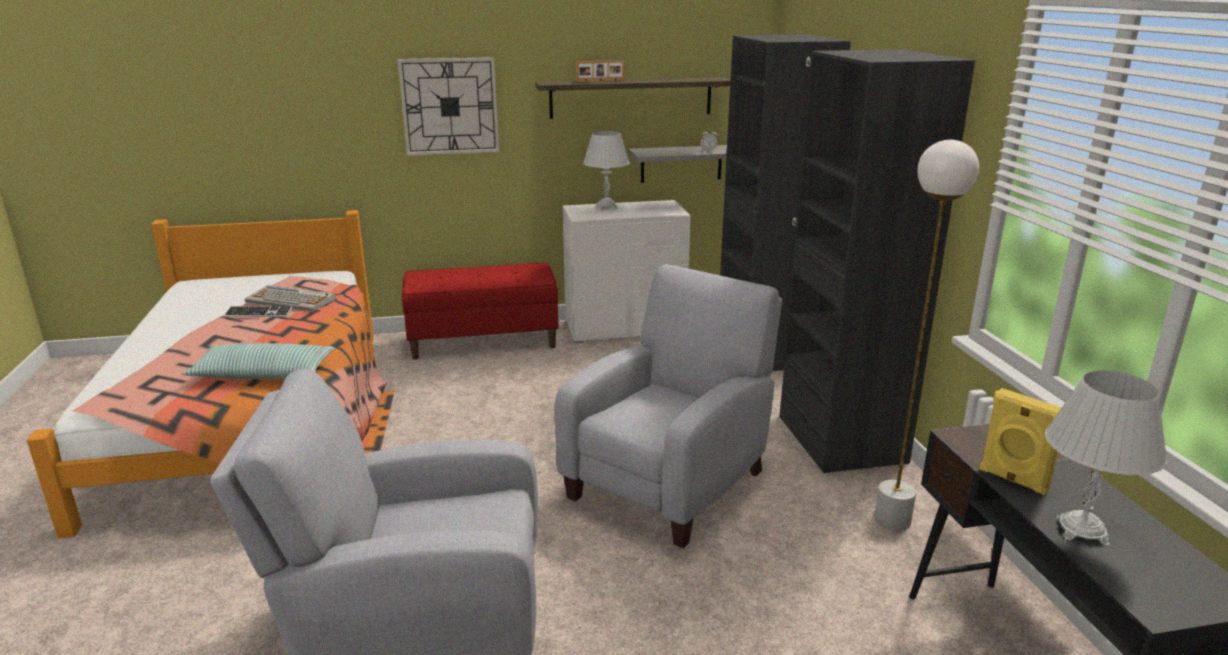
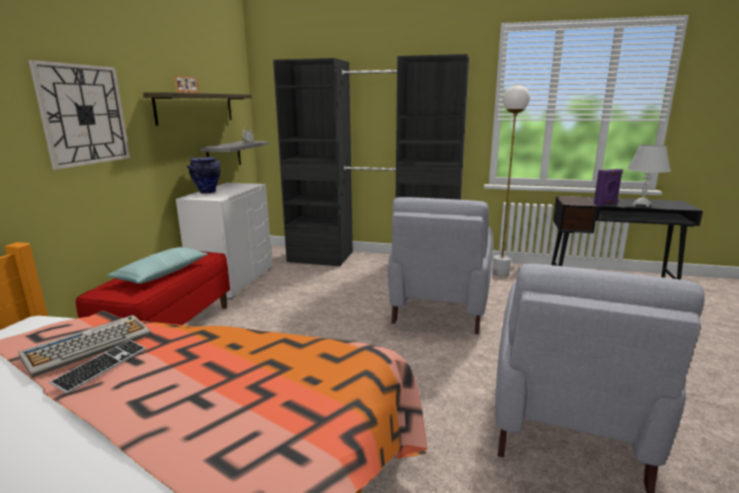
camera: 65 degrees left, 5 degrees down
(263, 374) = (296, 373): pillow -> pillow (162, 273)
(606, 207) = (207, 192): white table lamp -> vase
(671, 481) = (439, 308): grey armchair -> grey armchair turned 135 degrees counterclockwise
(1012, 480) = (606, 204): yellow speaker -> purple speaker

